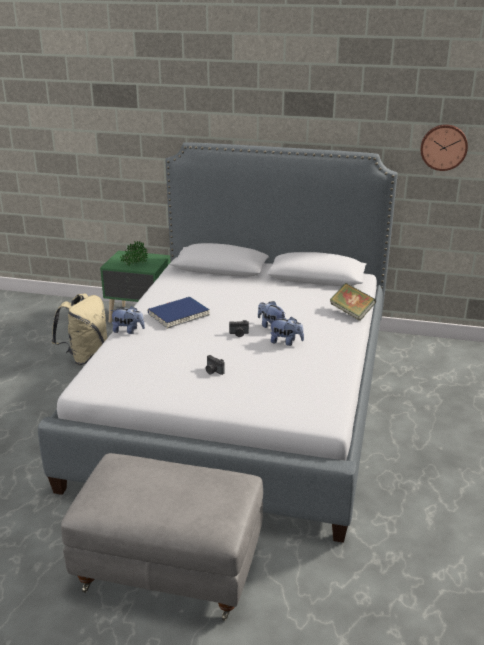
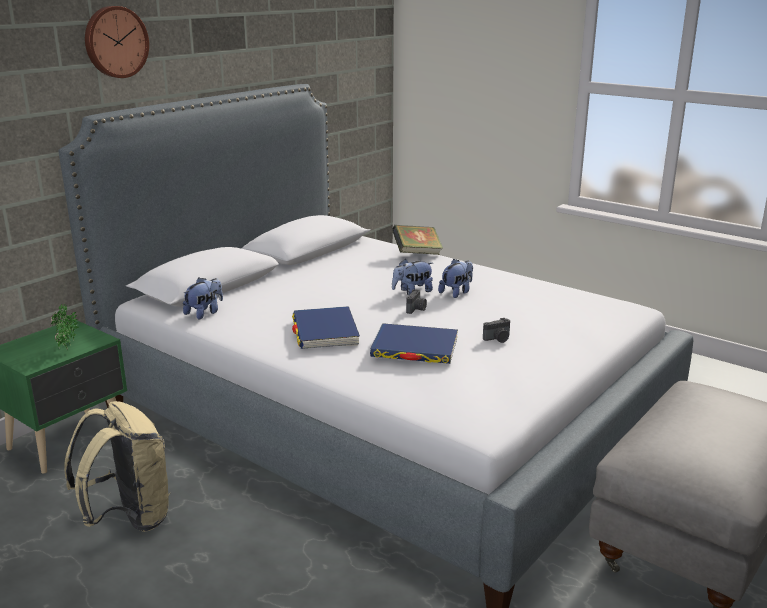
camera: 65 degrees left, 5 degrees down
(128, 331) = (334, 372): plush toy -> plush toy (205, 313)
(171, 345) = (414, 348): none -> blue book
(443, 147) = (344, 66): wall clock -> wall clock (115, 42)

